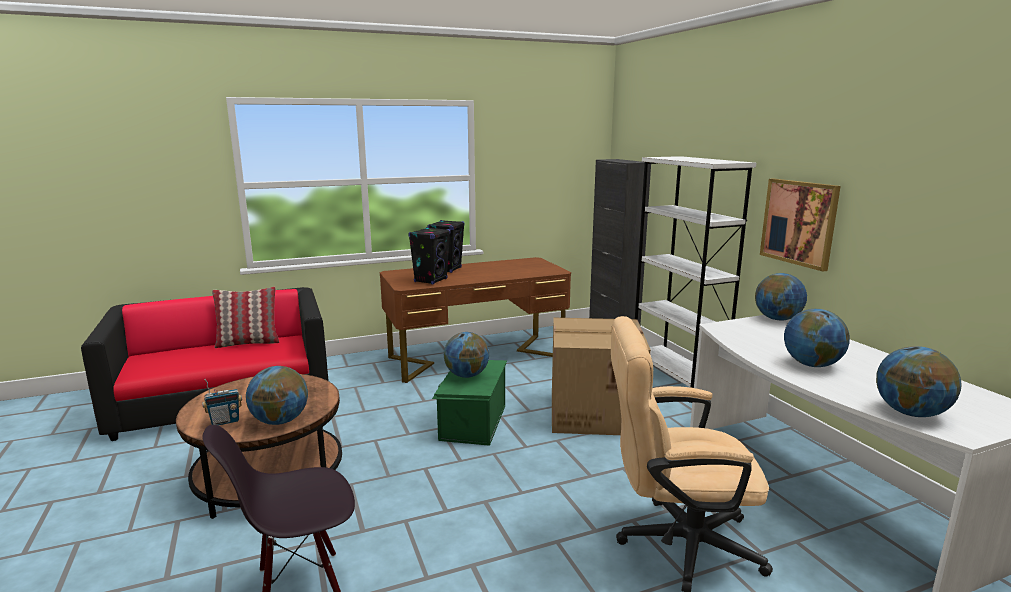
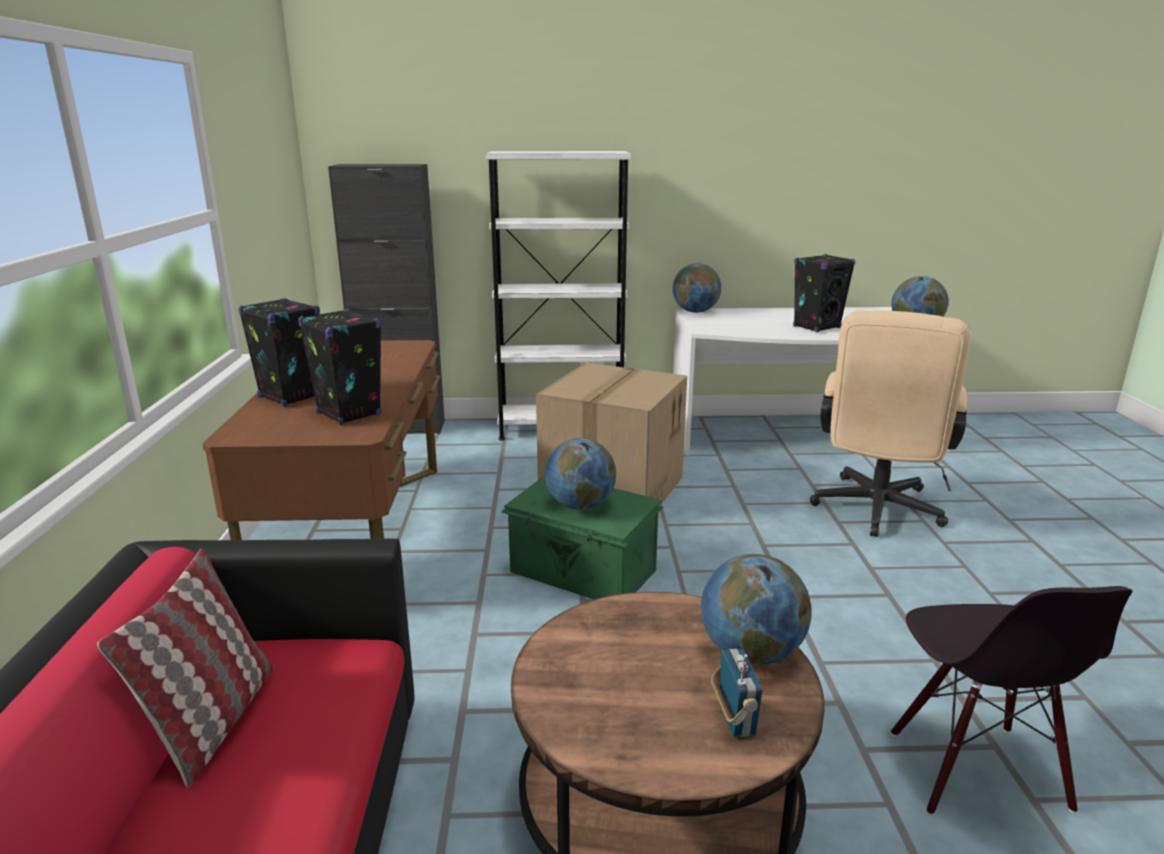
camera: 70 degrees left, 5 degrees up
(799, 222) = (685, 210): picture -> none
(811, 365) = (817, 327): globe -> black speaker

